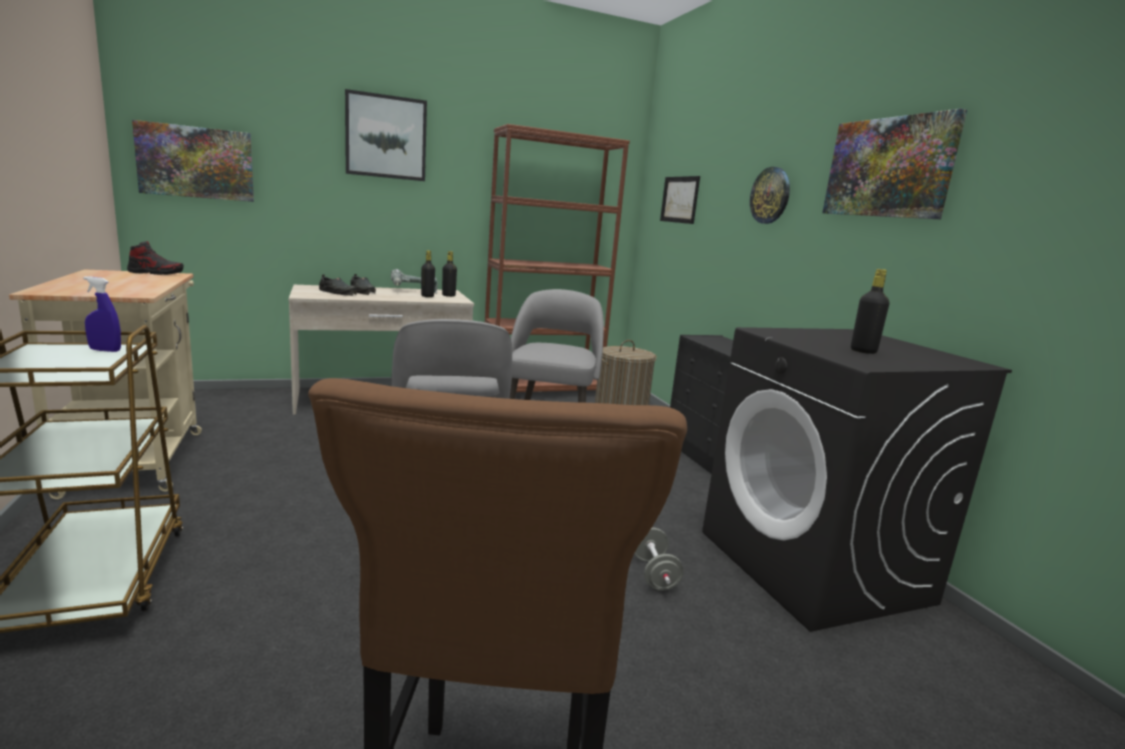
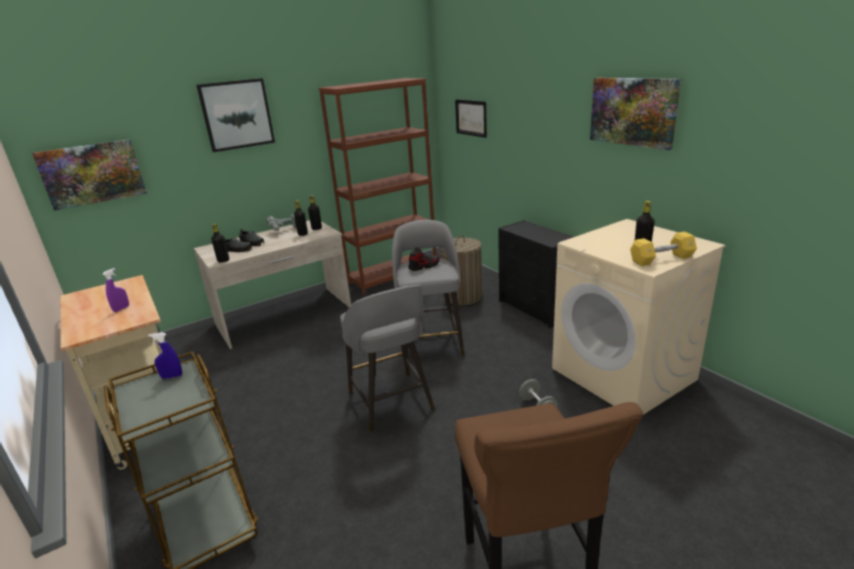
camera: 10 degrees left, 10 degrees up
(126, 286) = (121, 309): none -> purple spray bottle
(156, 273) = (117, 283): shoe -> shoe (424, 266)
(312, 296) = (223, 260): none -> black bottle
(770, 195) = (547, 122): wall clock -> none
(814, 567) = (624, 374): black washing machine -> beige washing machine
(891, 362) = (661, 259): none -> yellow dumbbell

